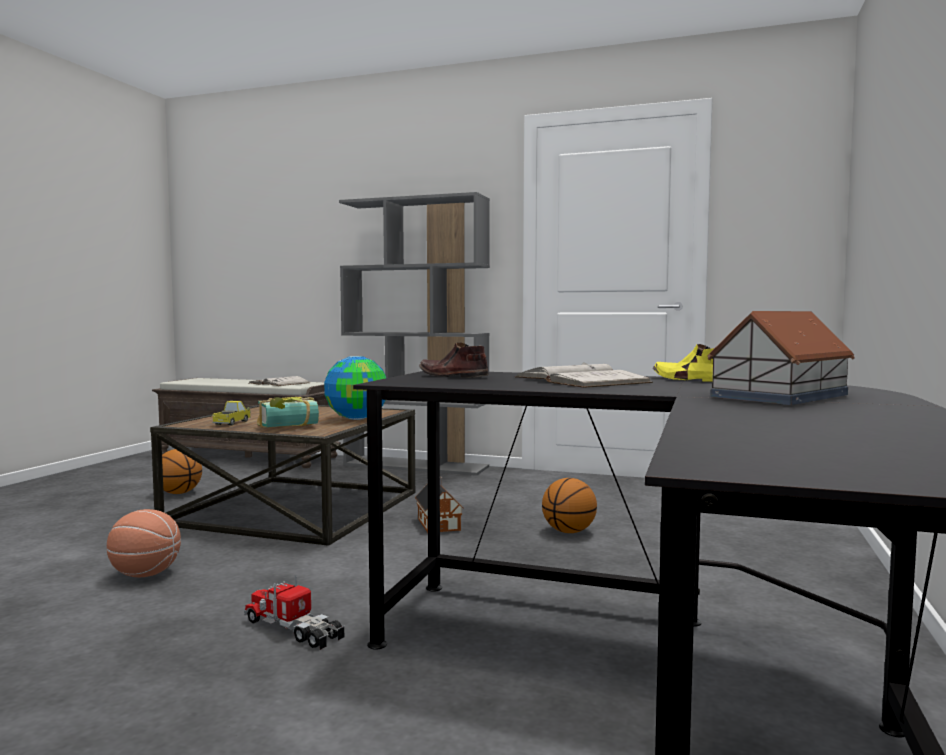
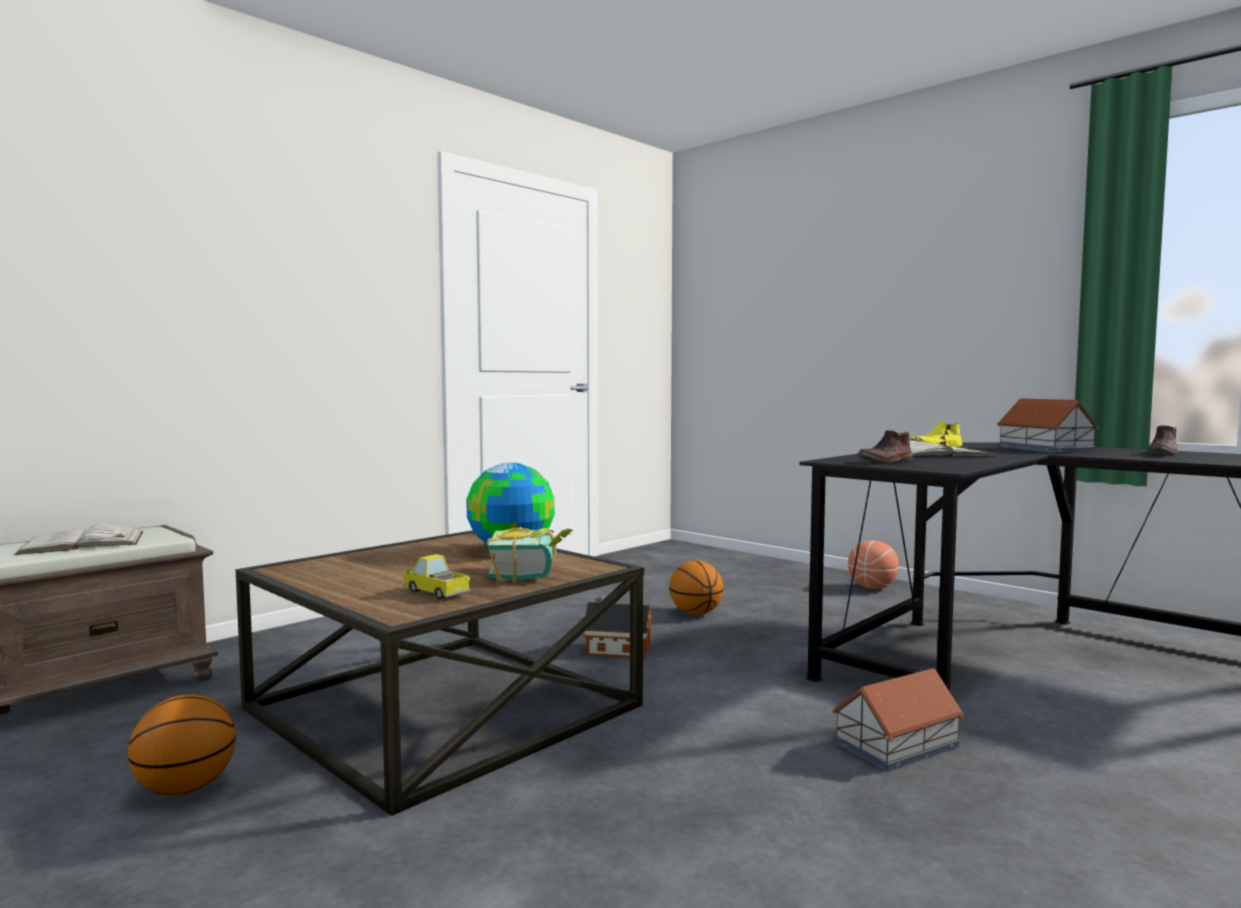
camera: 65 degrees left, 0 degrees up
(146, 574) = (666, 824): basketball -> basketball (872, 587)
(294, 629) = (898, 745): toy truck -> toy house
(417, 466) = (340, 623): grey bookcase -> none
(846, 421) = (1163, 454): none -> brown shoe

